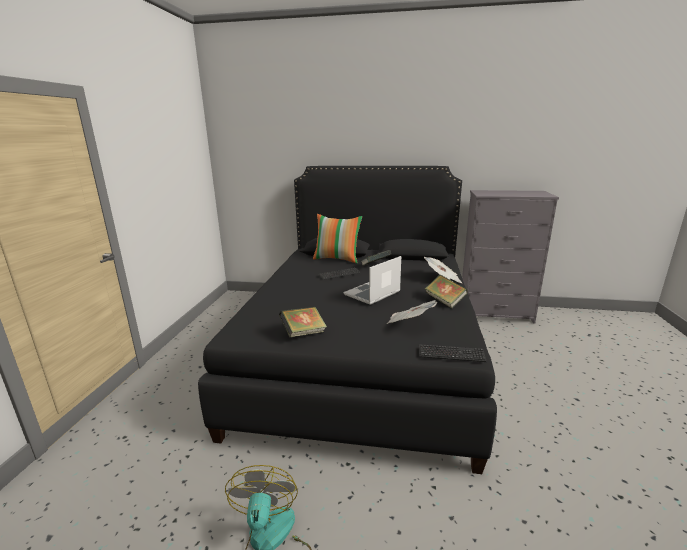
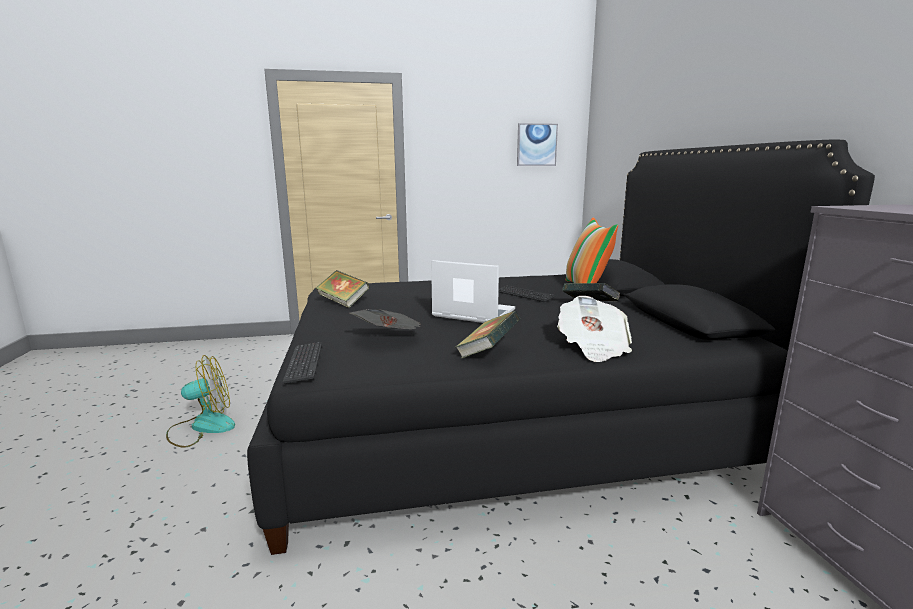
camera: 70 degrees right, 5 degrees down
(188, 159) = (536, 145): none -> picture

